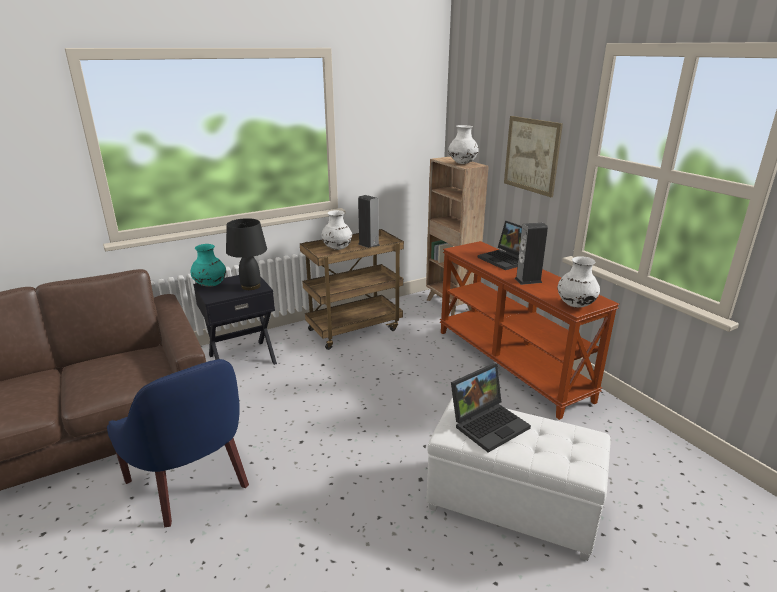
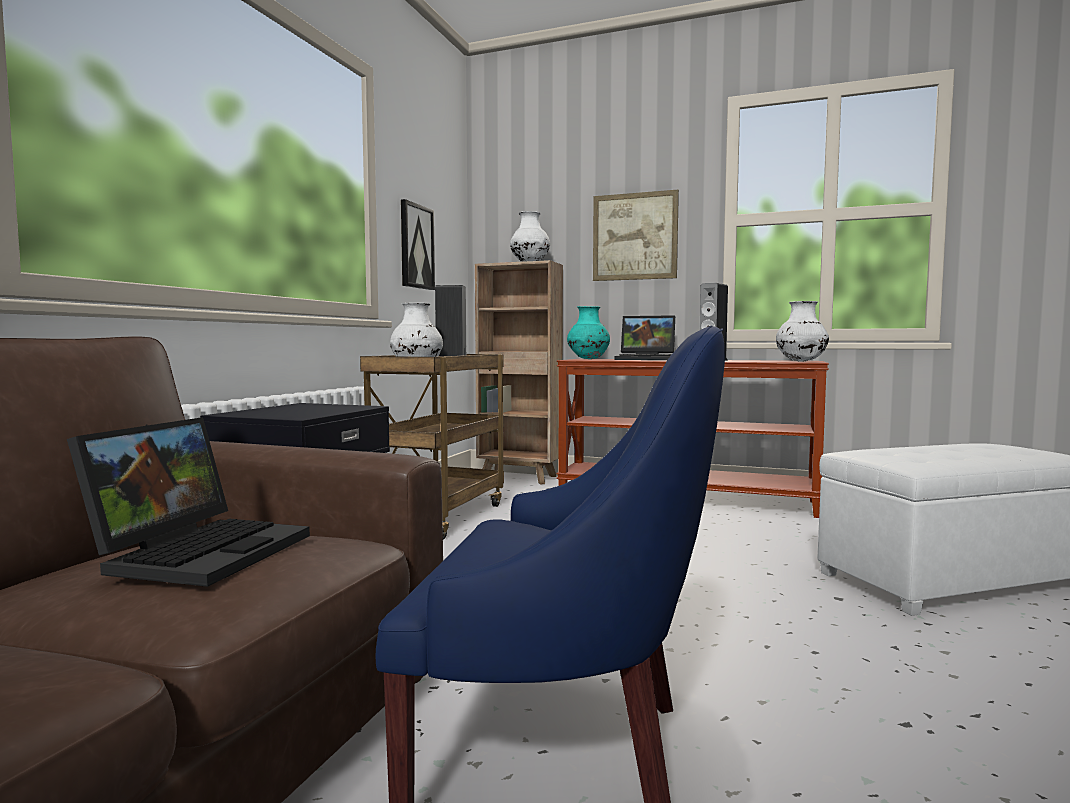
camera: 40 degrees left, 20 degrees down
(210, 285) = (248, 412): turquoise vase -> turquoise vase (588, 359)
(251, 286) = (339, 407): black table lamp -> none
(379, 153) = (416, 246): none -> picture
(489, 423) = (916, 452): laptop -> laptop (202, 550)

